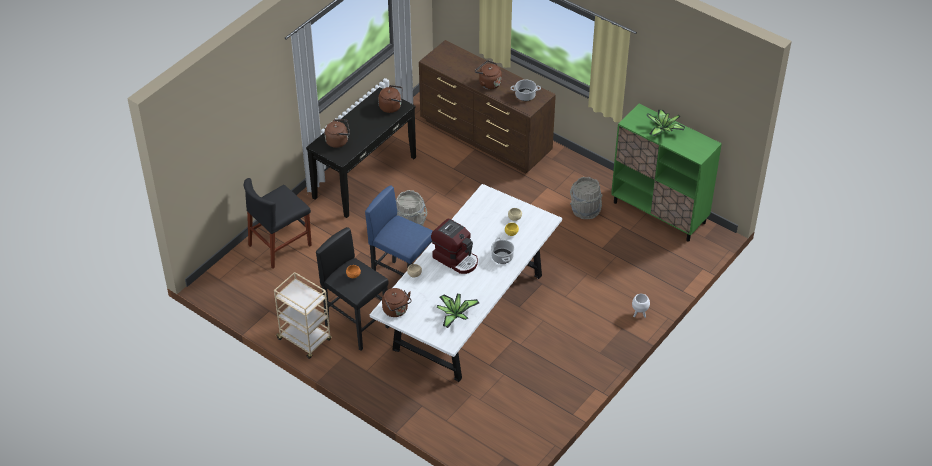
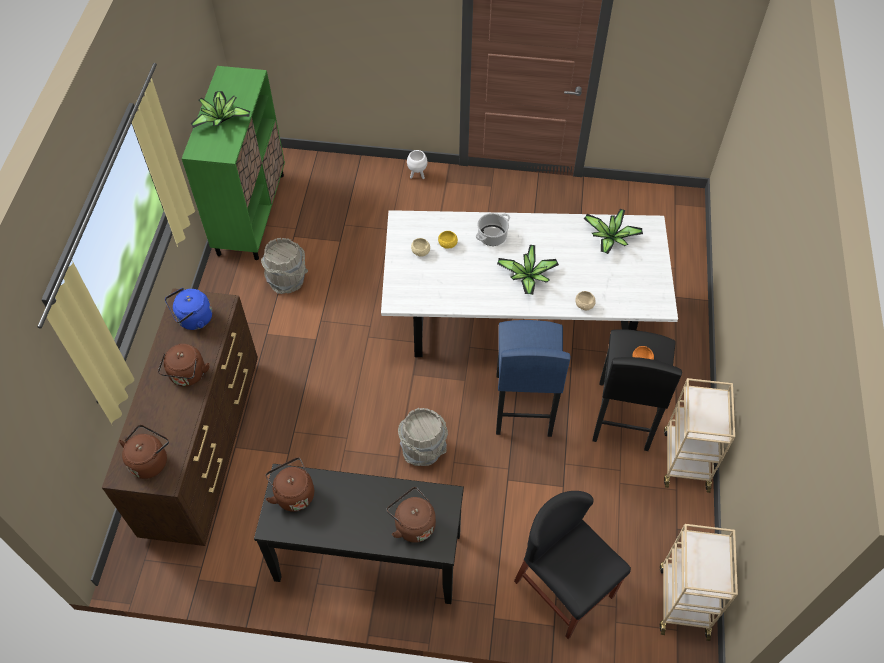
camera: 120 degrees left, 10 degrees up
(231, 291) = (683, 600): none -> beige cart
(280, 245) = (564, 589): black chair -> black chair turned 150 degrees counterclockwise
(396, 310) = (651, 295): brown kettle -> brown kettle (150, 460)
(456, 259) = (528, 277): coffee machine -> potted plant
(525, 95) = (193, 319): cooking pot -> blue kettle

